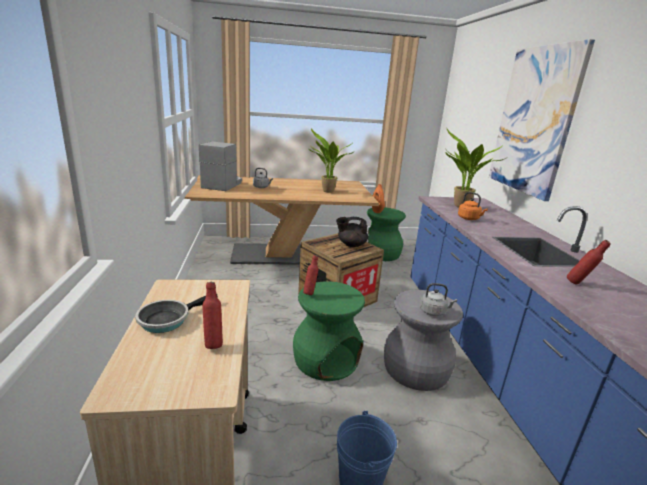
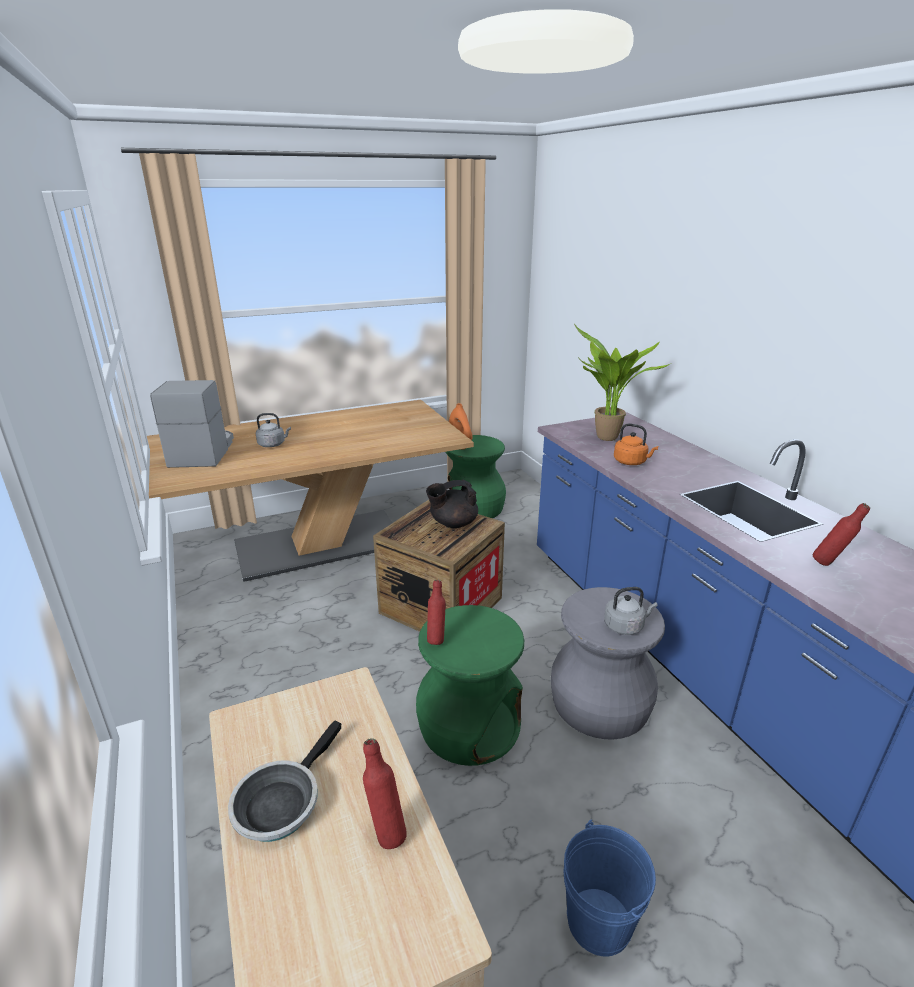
camera: 15 degrees left, 5 degrees up
(327, 192) = (383, 434): potted plant -> none
(534, 121) = (698, 301): picture -> none

